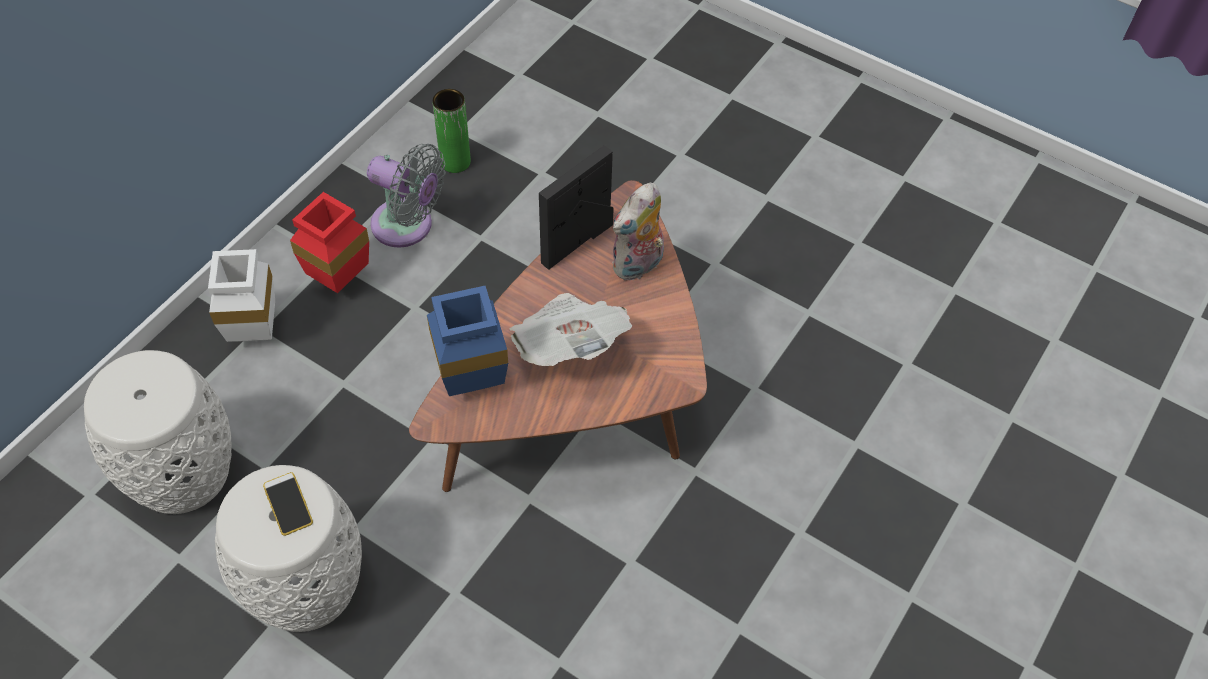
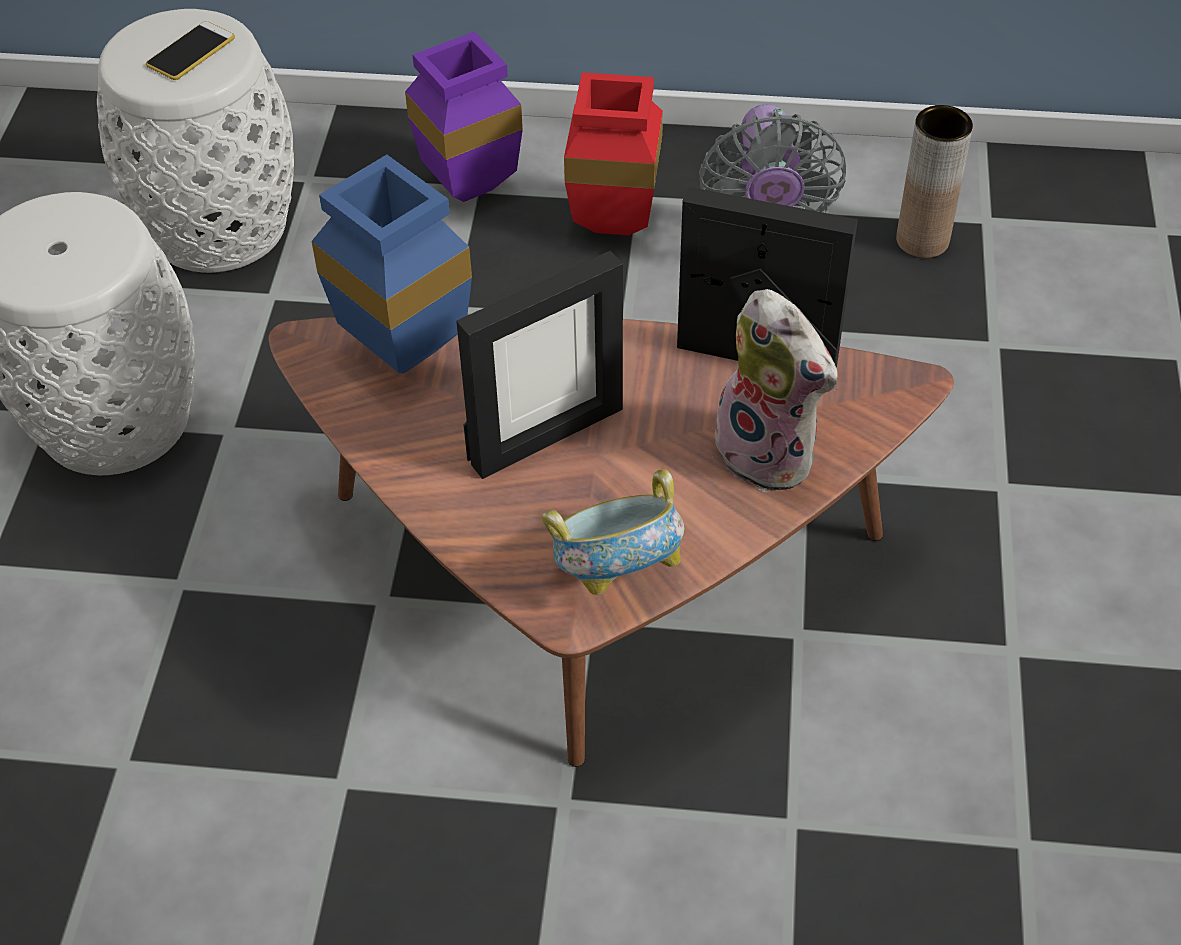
camera: 65 degrees right, 5 degrees down
(253, 329) = (473, 184): white vase -> purple vase
(288, 504) = (78, 251): phone -> phone (191, 52)
(455, 162) = (922, 240): green vase -> brown vase
(569, 346) = (545, 434): newspaper -> picture frame
(638, 266) = (771, 453): plush toy -> plush toy turned 150 degrees counterclockwise
(671, 355) = (617, 572): none -> bowl

